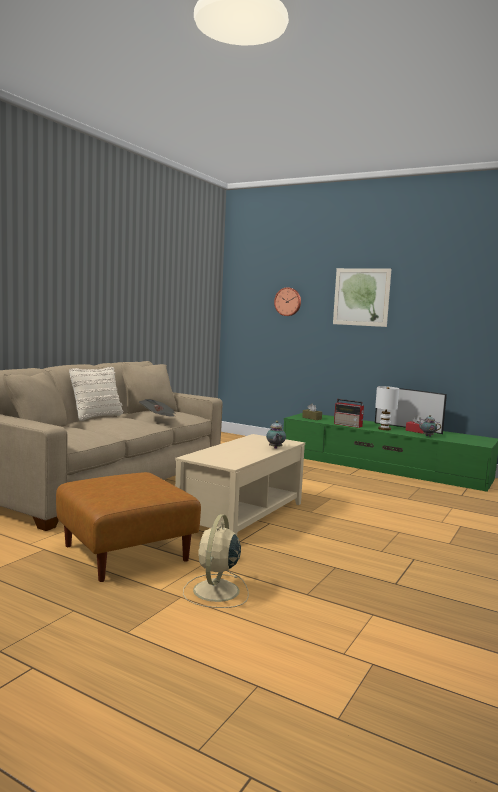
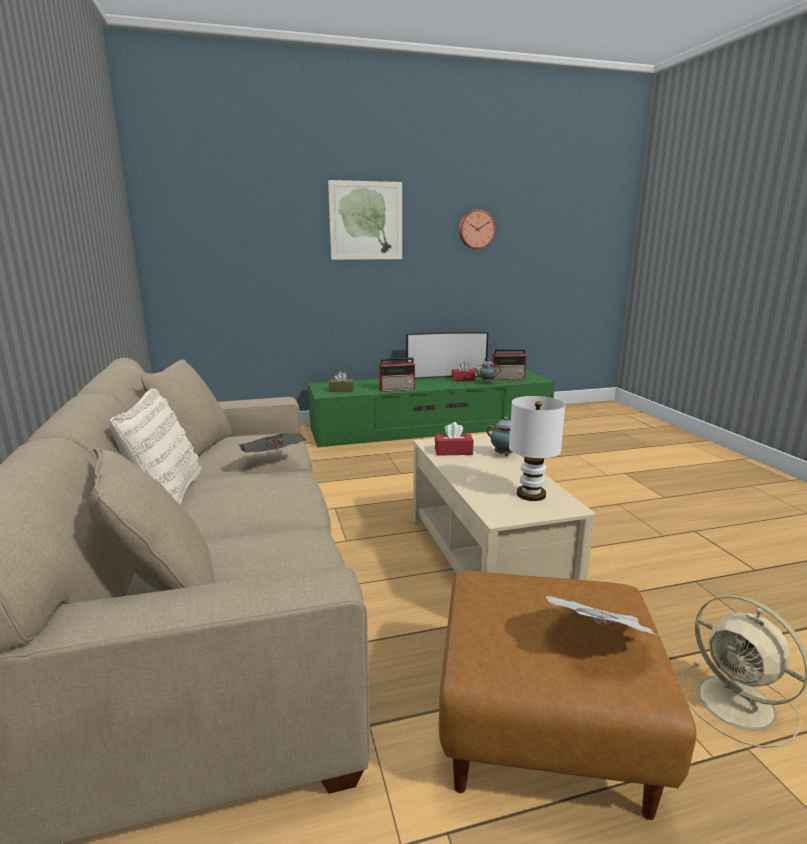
camera: 45 degrees left, 10 degrees up
(129, 494) = (600, 639): none -> newspaper
(254, 441) = (453, 451): none -> red tissue box
(288, 301) = (257, 230): wall clock -> wall clock (476, 229)
(384, 429) = (436, 384): white table lamp -> white table lamp (532, 494)
(457, 438) = (508, 378): none -> radio

